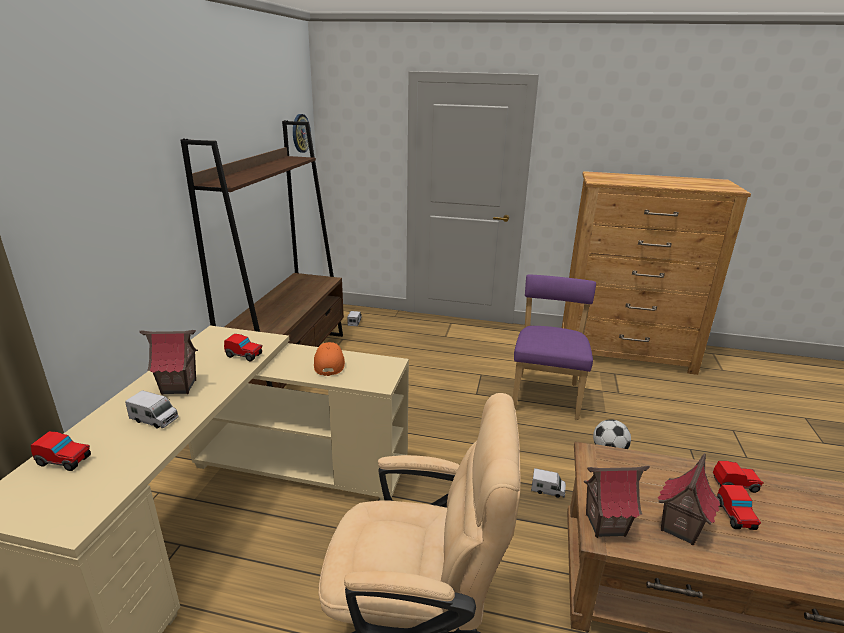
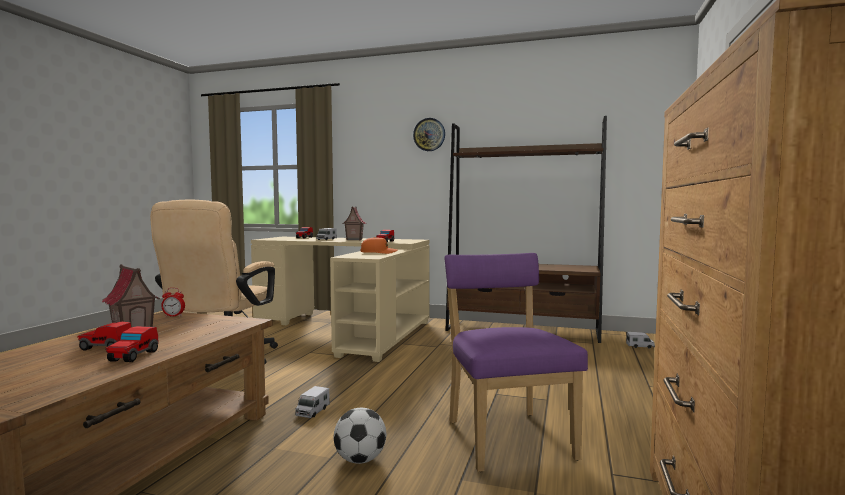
camera: 95 degrees right, 20 degrees down
(300, 133) = (650, 134): wall clock -> wall clock (429, 134)
(546, 394) = (506, 436): purple chair -> purple chair turned 120 degrees counterclockwise
(605, 524) = (173, 316): toy house -> alarm clock

